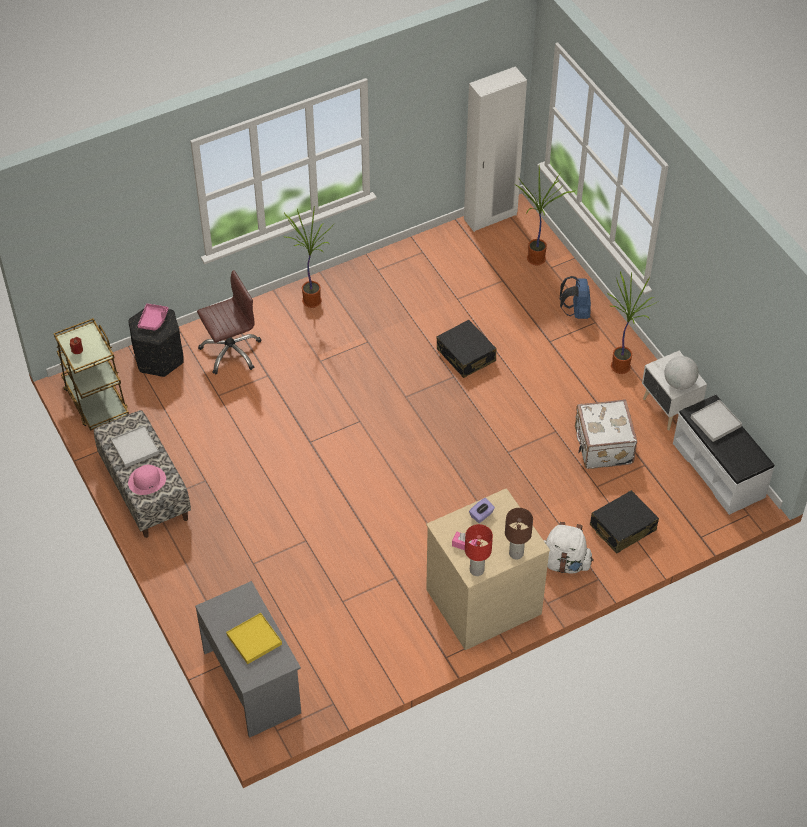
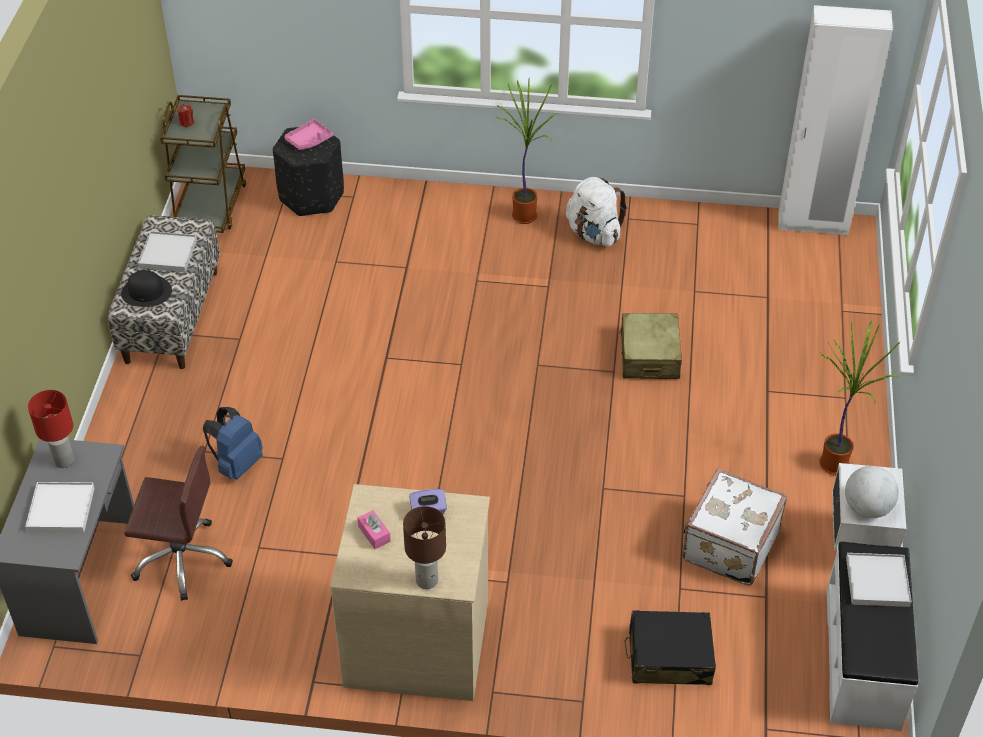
camera: 35 degrees right, 5 degrees down
(147, 480) = (146, 292): pink hat -> black hat
(231, 351) = (390, 225): brown office chair -> brown office chair (182, 559)
(254, 639) = (61, 509): yellow tray -> white tray
(466, 355) = (649, 356): black suitcase -> beige suitcase
(476, 570) = (359, 572): red table lamp -> red table lamp (63, 461)
(537, 260) = (831, 295): potted plant -> none
(564, 563) = (556, 656): white backpack -> white backpack (594, 234)
(576, 311) = (830, 374): blue backpack -> blue backpack (236, 464)

